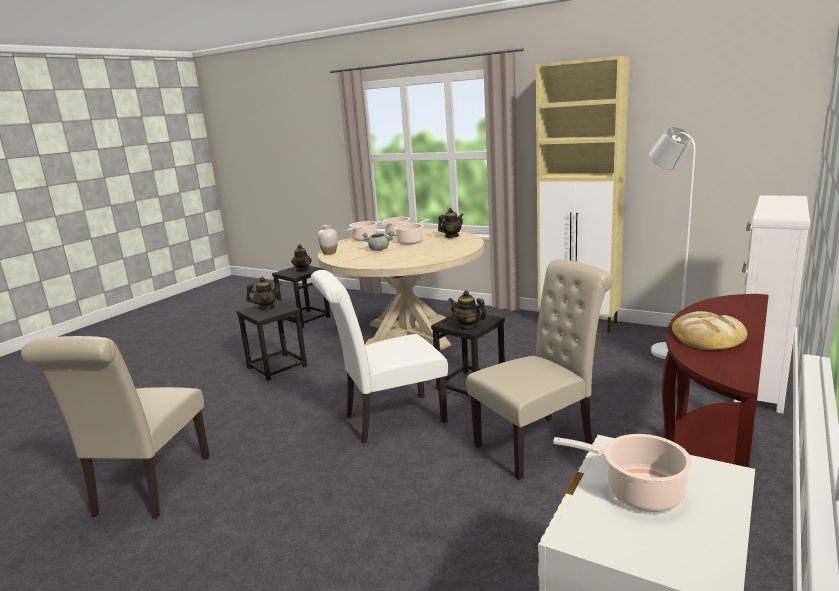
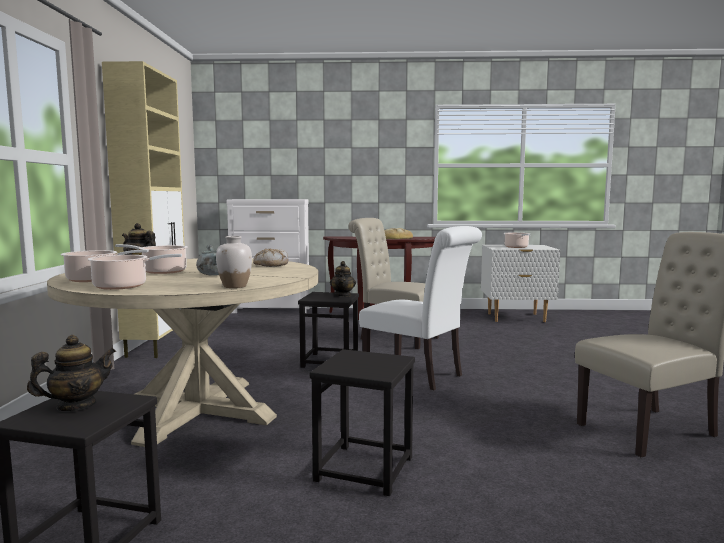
camera: 120 degrees left, 10 degrees down
(266, 308) = (358, 366): teapot -> none
(409, 260) = (271, 265): none -> bread
(665, 349) = (223, 325): white floor lamp -> none

